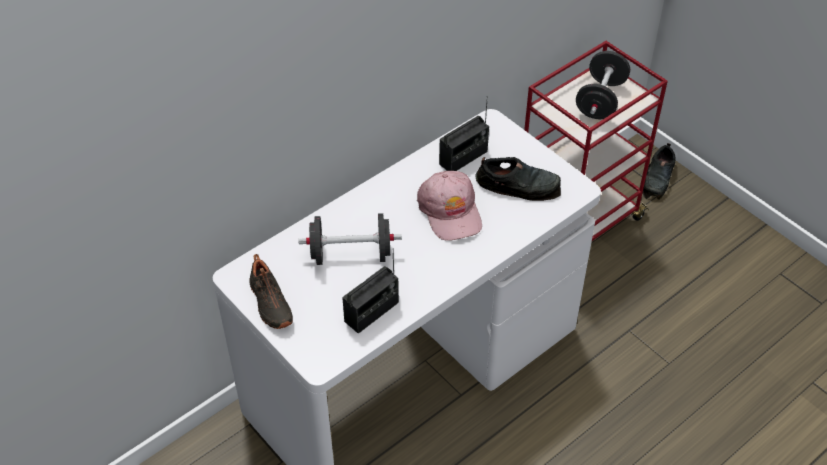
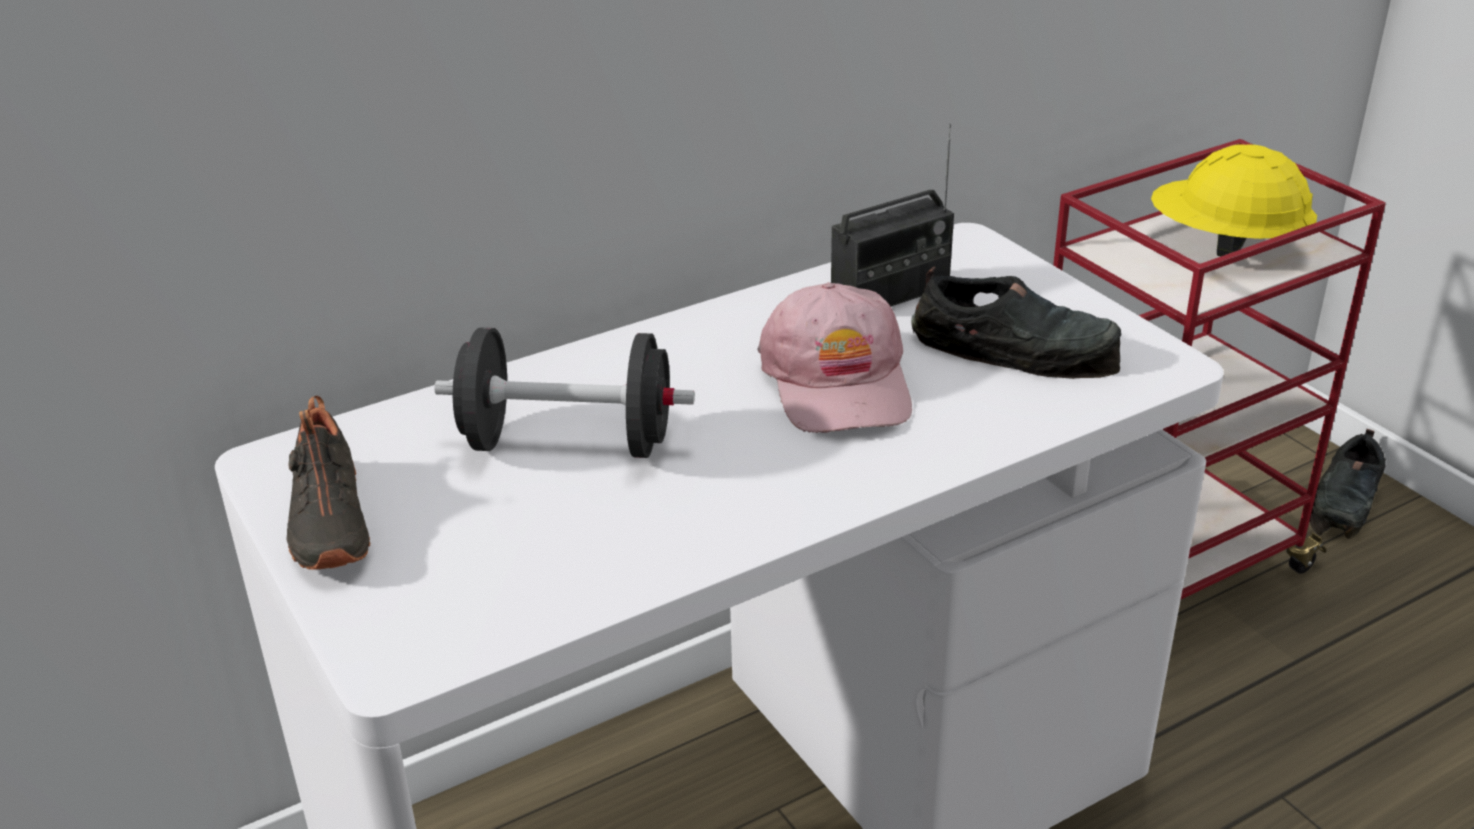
camera: 10 degrees right, 15 degrees down
(372, 312) = (579, 562): radio -> none
(600, 100) = (1225, 246): black dumbbell -> yellow hard hat

